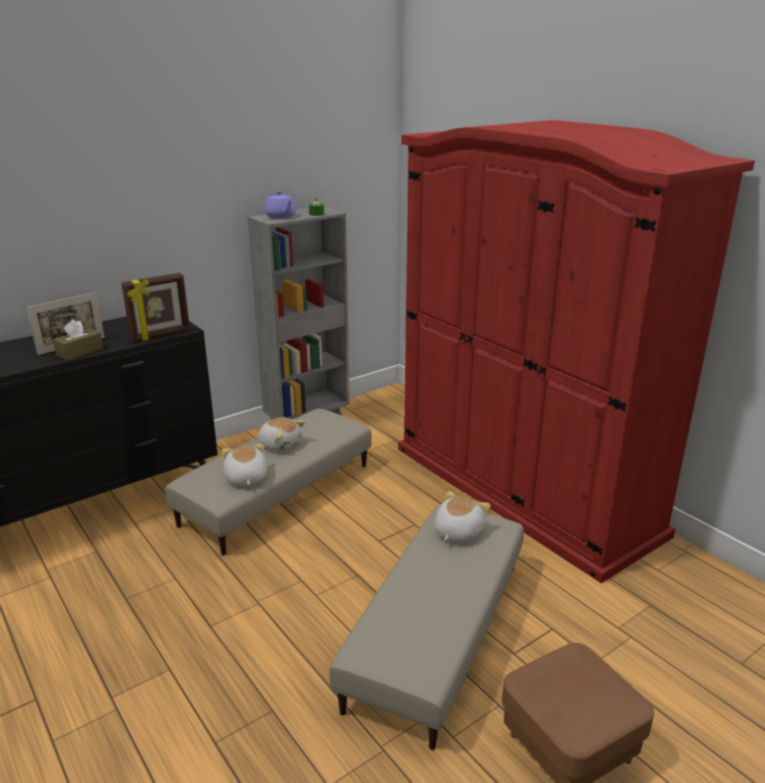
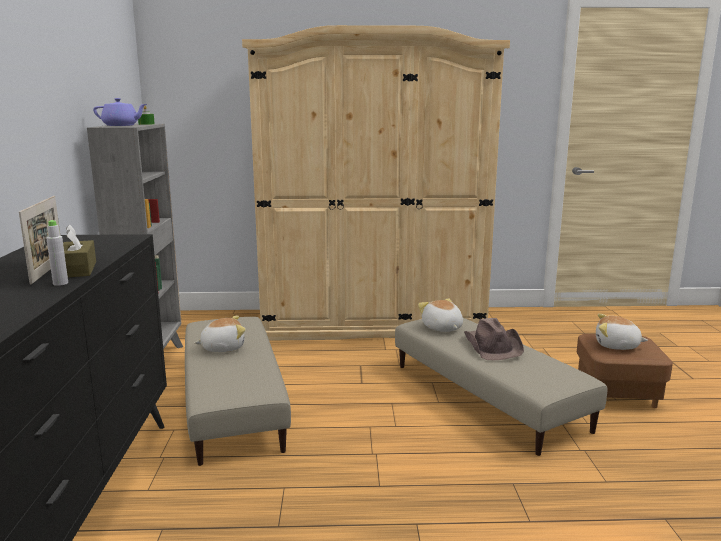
camera: 55 degrees left, 10 degrees down
(44, 361) = (60, 283): none -> grey bottle
(161, 335) = (123, 244): picture frame -> none
(245, 478) = (253, 373): plush toy -> plush toy (617, 346)
(446, 582) = (493, 346): none -> brown hat
(523, 489) = (372, 323): red wardrobe -> beige wardrobe

